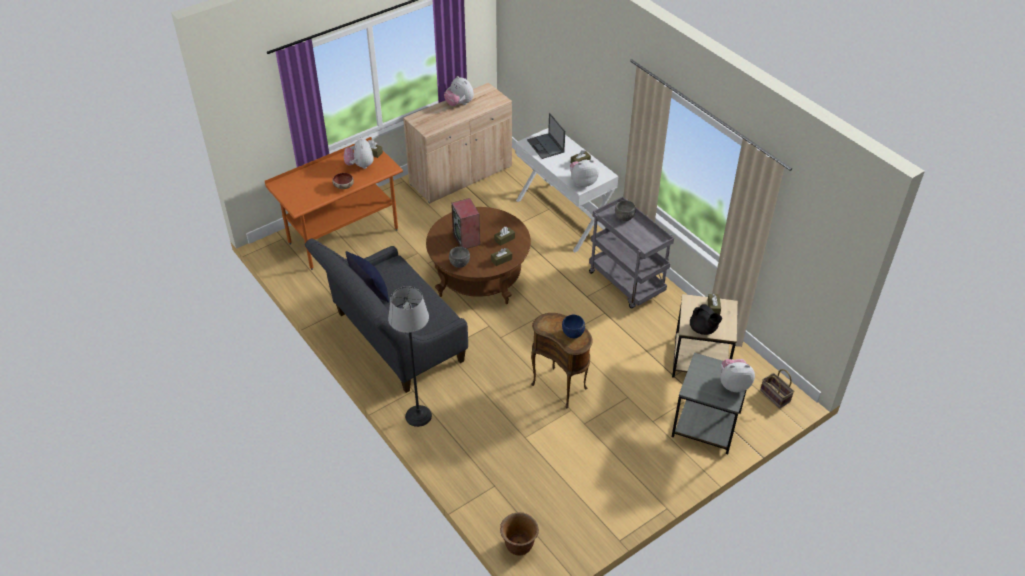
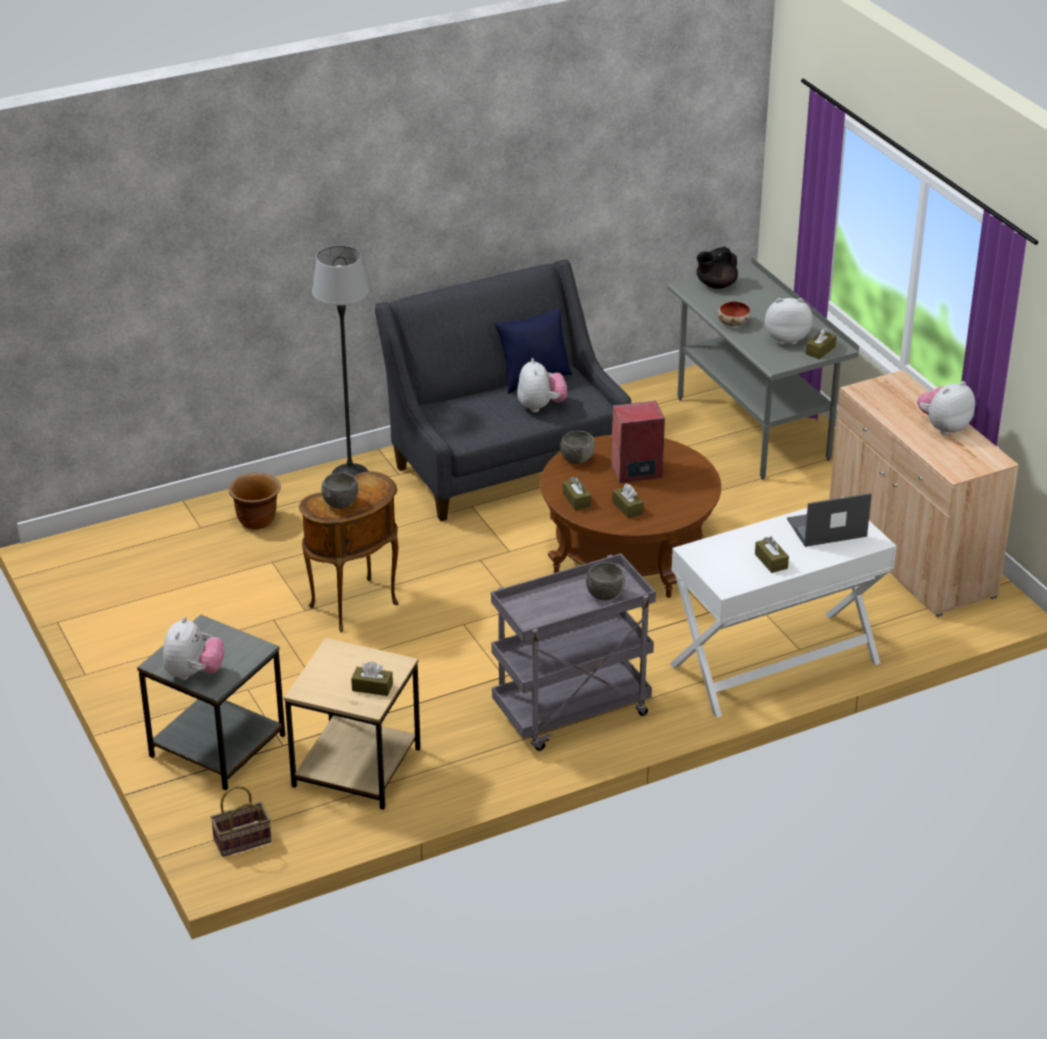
camera: 100 degrees right, 10 degrees down
(343, 236) = (753, 429): orange desk -> grey desk
(518, 545) = (97, 537): brown planter -> brown planter (257, 521)
(572, 334) = (340, 503): blue bowl -> grey bowl
(582, 182) = (709, 556): plush toy -> plush toy (541, 406)
(703, 329) = (325, 665): black teapot -> black teapot (715, 285)

